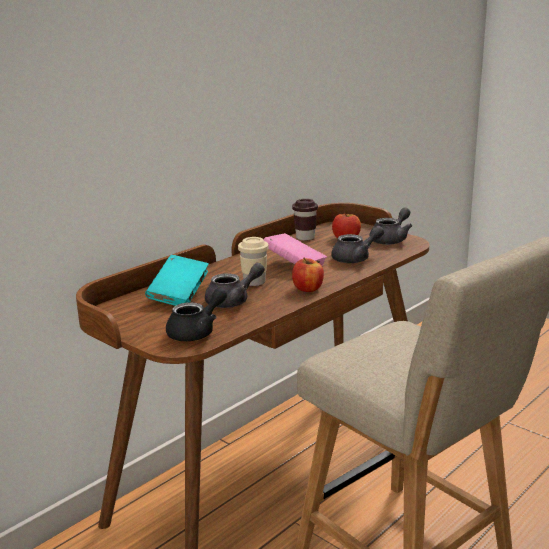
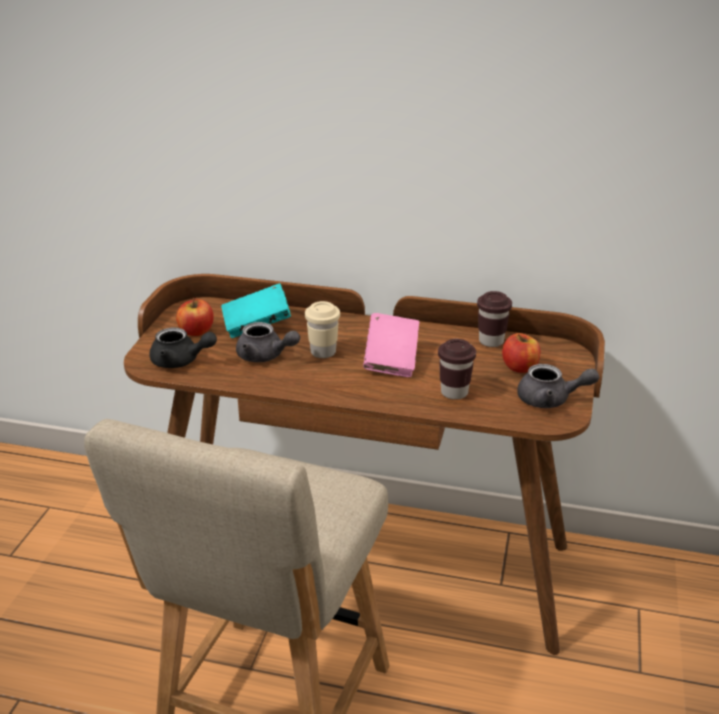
camera: 60 degrees right, 10 degrees up
(308, 289) = (331, 387): apple -> apple (196, 331)
(356, 258) = (454, 392): grey teapot -> brown cup

